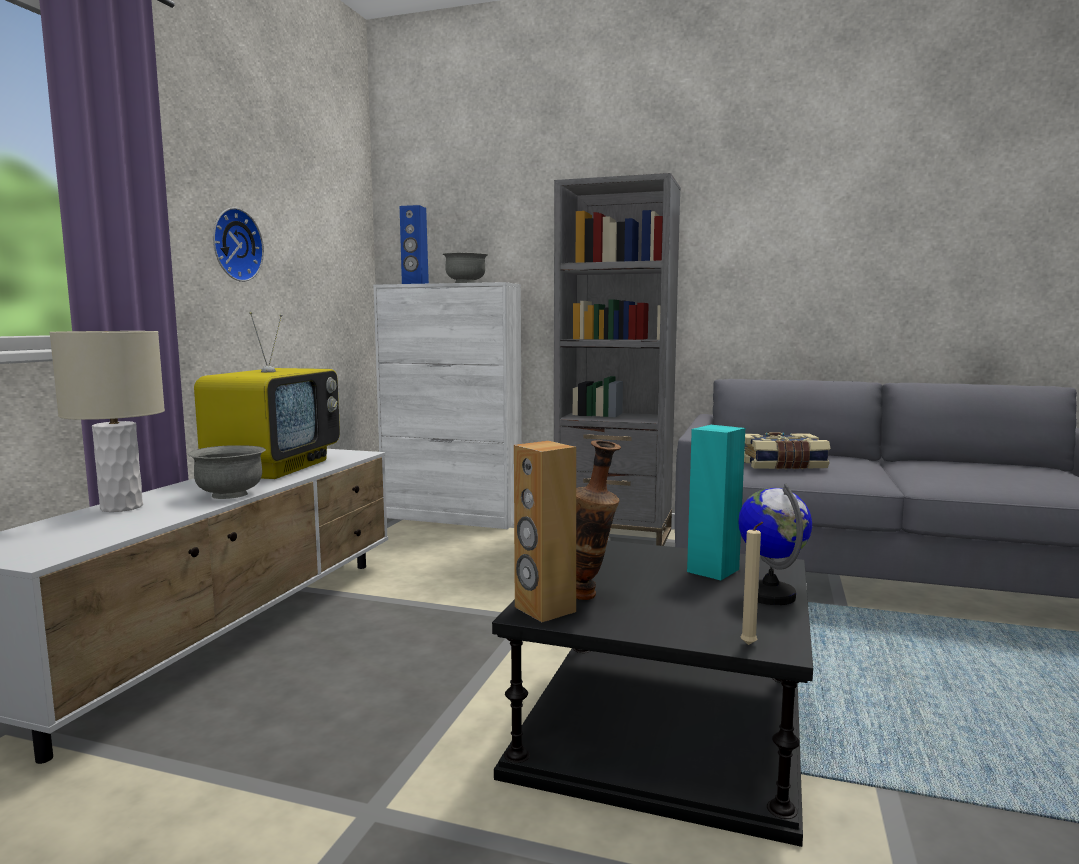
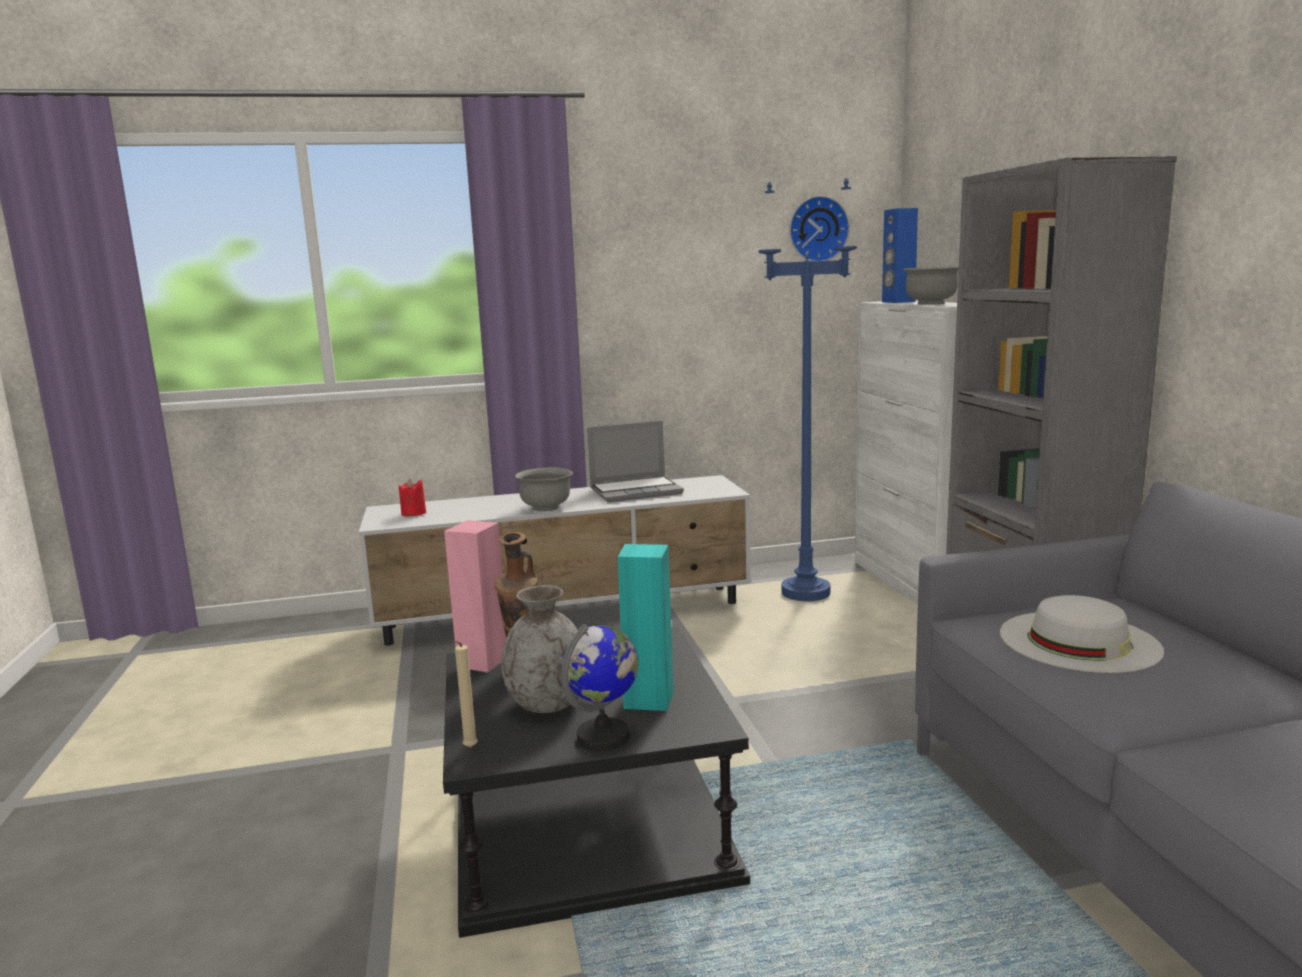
camera: 60 degrees right, 5 degrees up
(51, 538) = (413, 513): none -> red candle
(121, 507) = (487, 501): beige table lamp -> none
(234, 245) = (668, 283): wall clock -> wall clock (817, 229)
(275, 468) = (636, 491): television -> laptop
(398, 543) = (806, 592): none -> blue floor lamp
(544, 609) = (482, 661): brown speaker -> pink speaker
(682, 602) = (546, 704): none -> grey vase
(782, 465) = (1079, 641): book -> white hat

